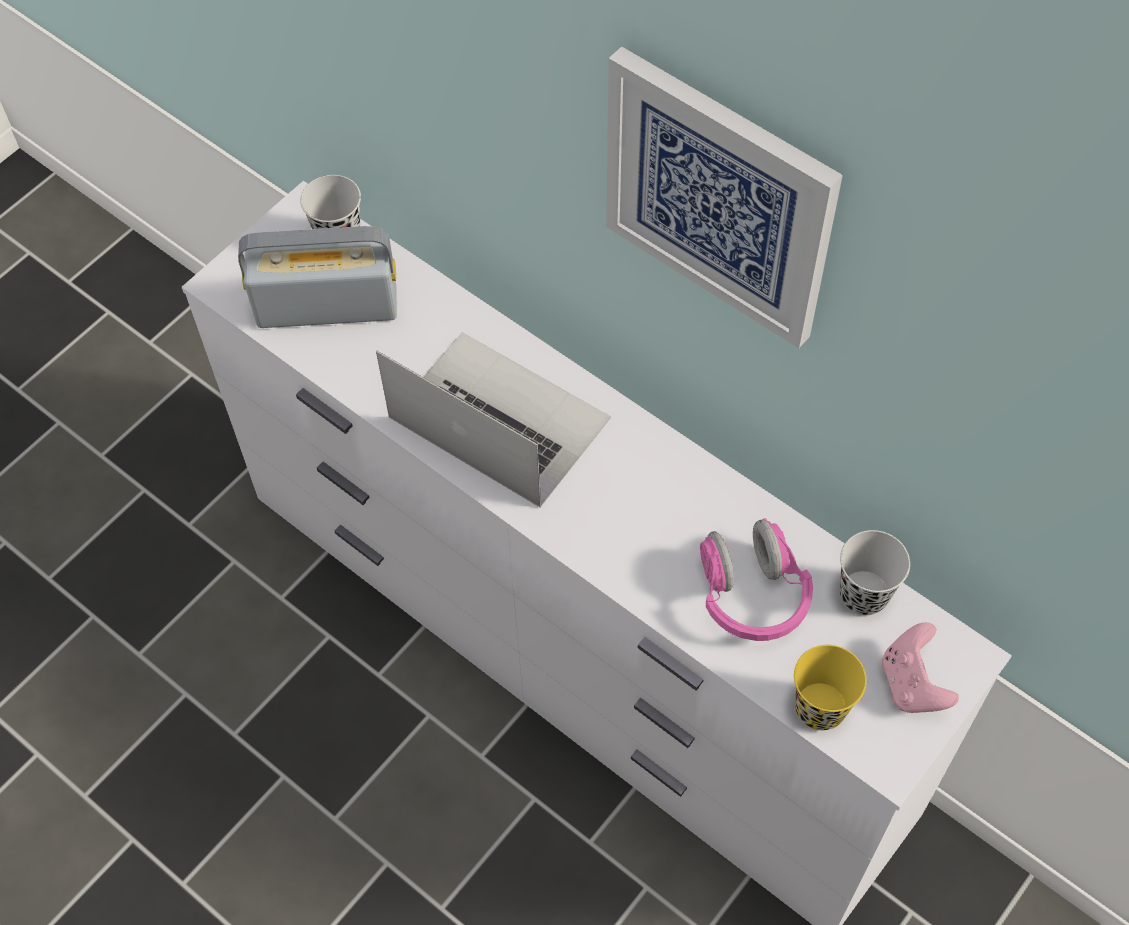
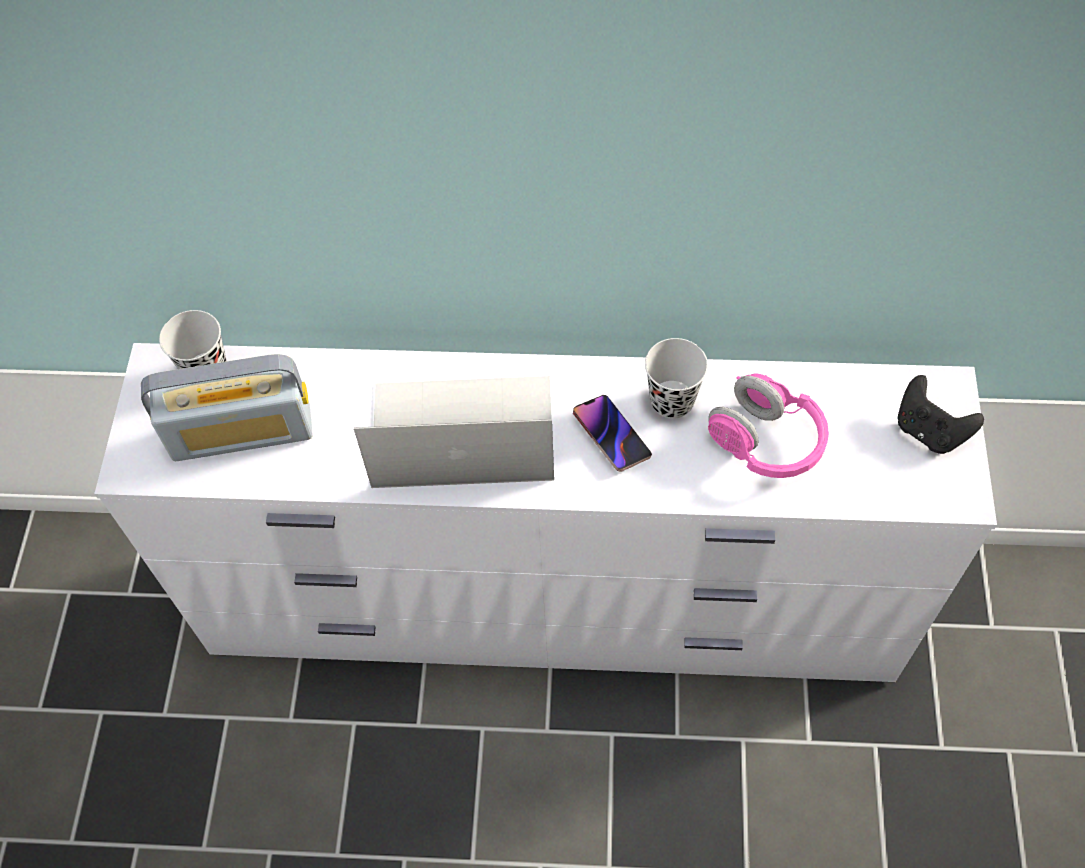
camera: 35 degrees left, 0 degrees up
(327, 307) = (242, 432): radio -> radio turned 150 degrees counterclockwise
(620, 501) = (611, 435): none -> phone
(719, 197) = (626, 105): picture -> none
(820, 708) = (884, 491): yellow cup -> none
(864, 594) = (842, 389): black cup -> black cup (672, 401)
(912, 683) = (929, 430): pink game controller -> black game controller

